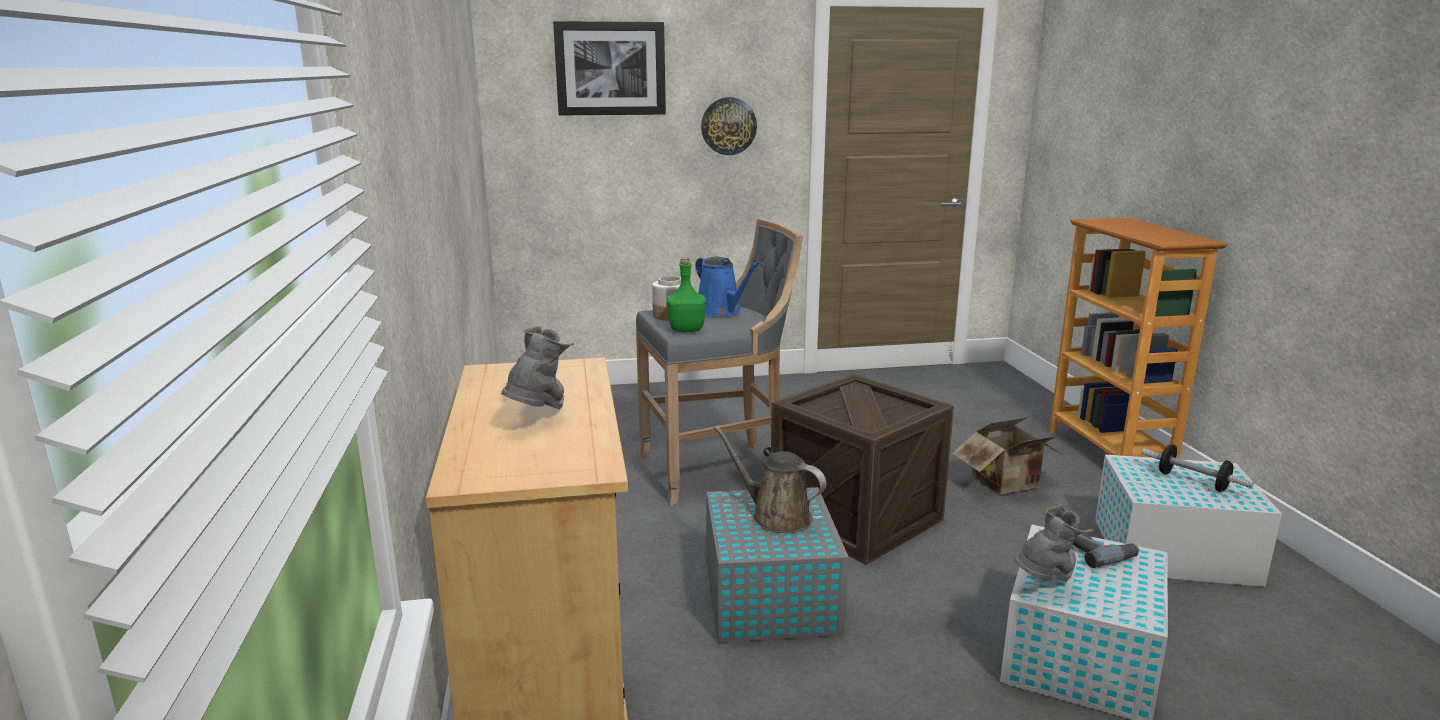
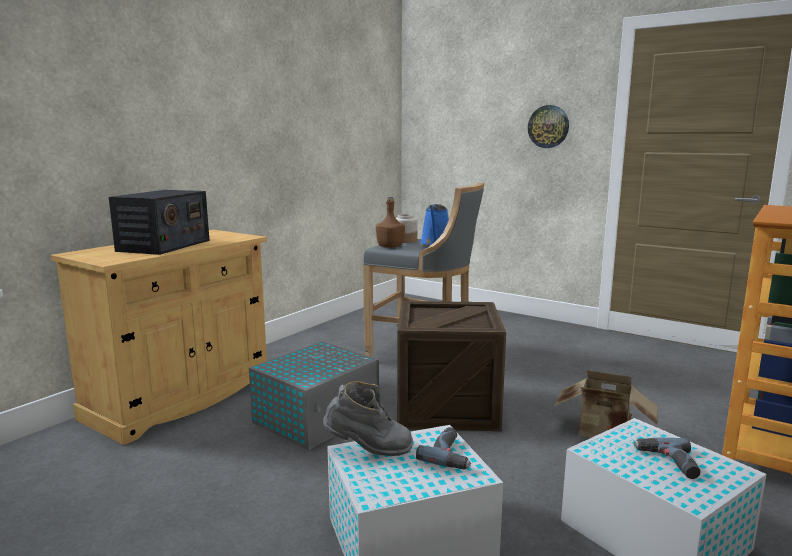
camera: 45 degrees right, 5 degrees down
(540, 417) = (164, 246): grey boot -> radio
(610, 68) = (472, 88): picture -> none
(686, 329) = (390, 246): green bottle -> brown bottle
(776, 516) = (322, 361): brown watering can -> none
(1192, 481) = (668, 463): dumbbell -> power drill

